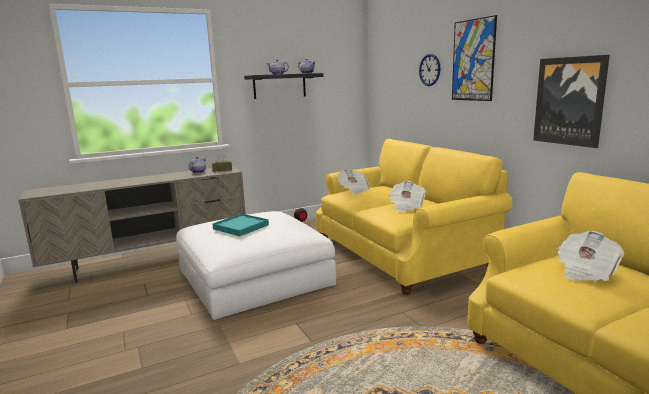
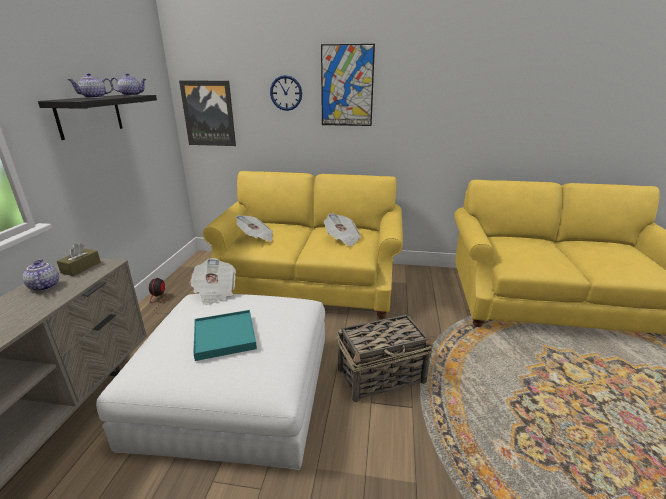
camera: 55 degrees left, 10 degrees up
(330, 318) = (382, 376): none -> basket
(569, 101) = (449, 125): picture -> picture (209, 113)
(585, 271) = (534, 248): newspaper -> newspaper (214, 292)

